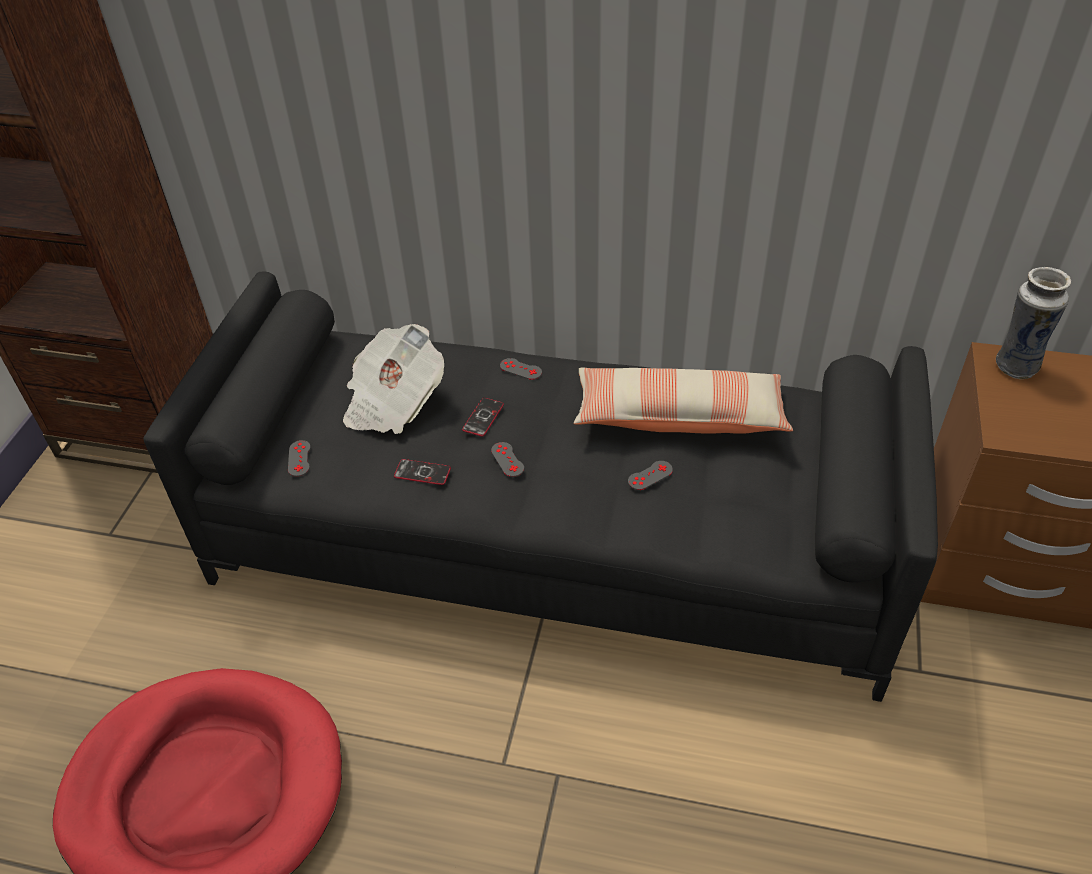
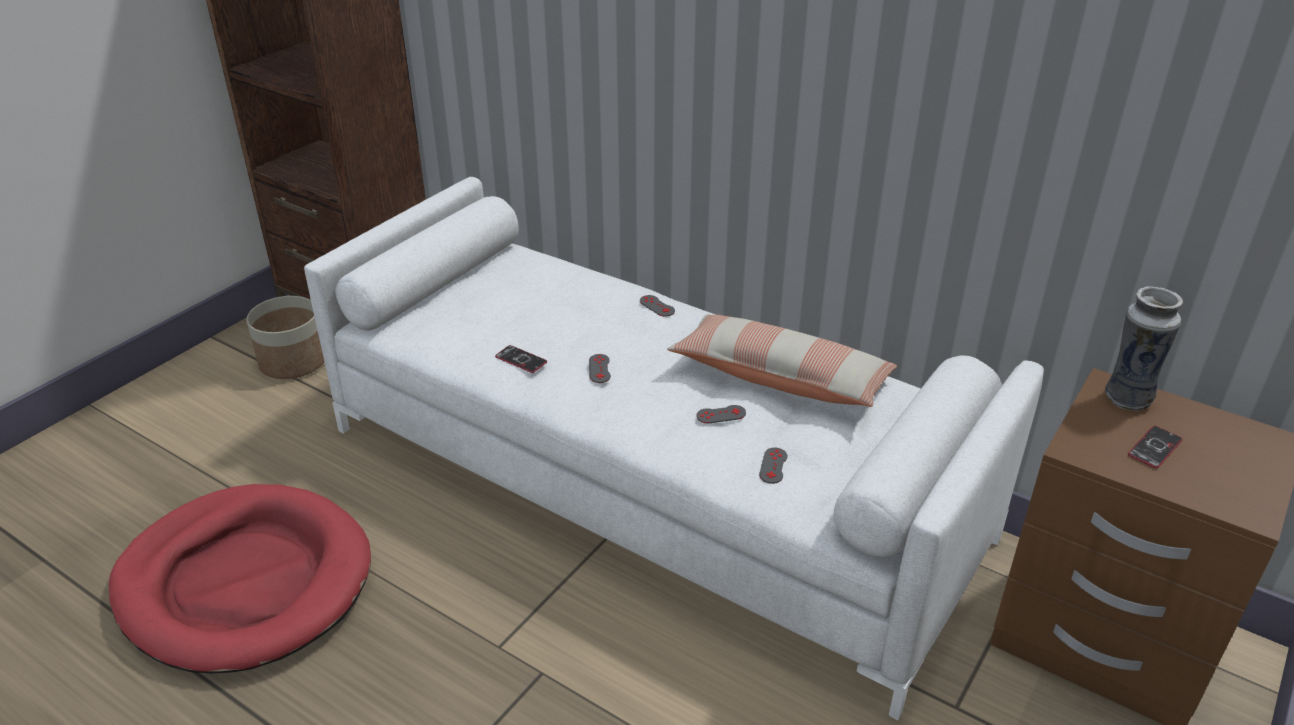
camera: 20 degrees right, 10 degrees down
(110, 517) = (294, 361): none -> planter
(299, 458) = (428, 324): grey game controller -> grey game controller (773, 466)
(393, 402) = (531, 303): newspaper -> none
(483, 417) = (600, 333): phone -> phone (1154, 448)
(551, 539) = (648, 482): black sofa -> white sofa

